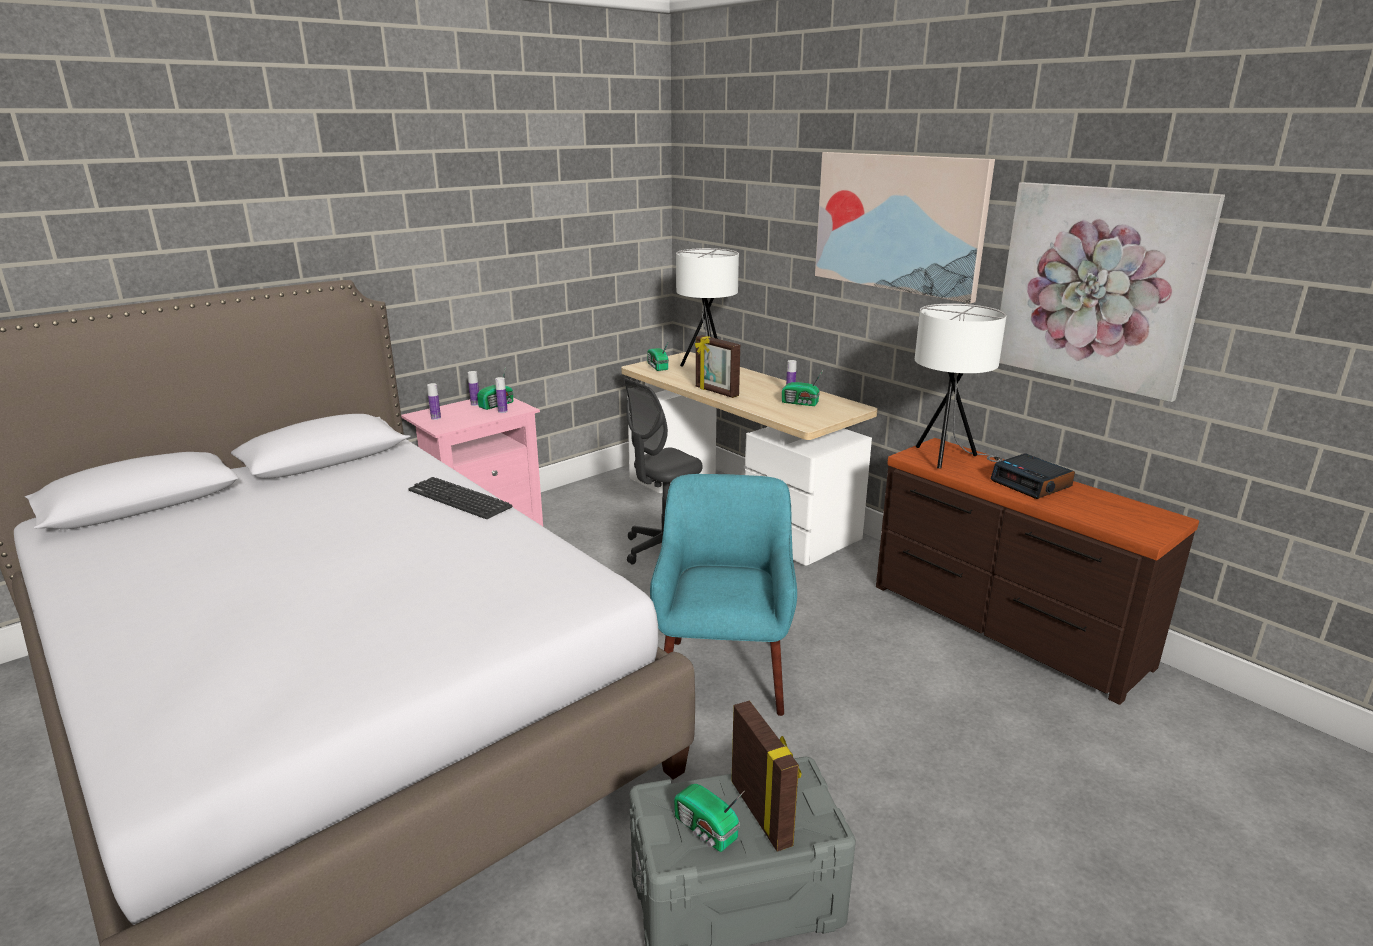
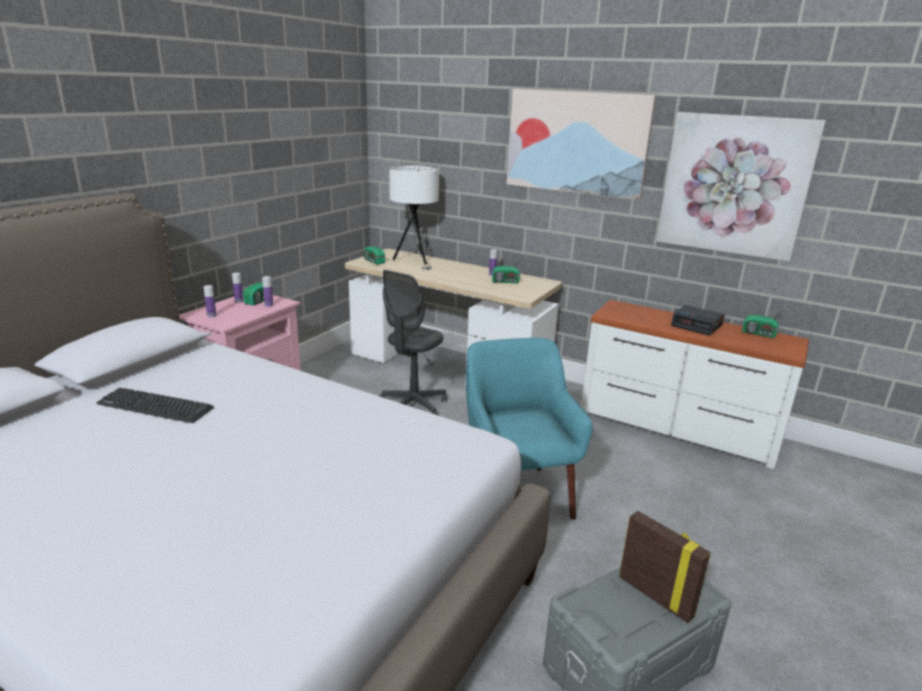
camera: 20 degrees left, 0 degrees up
(459, 499) = (294, 383): keyboard -> keyboard (155, 406)
(706, 830) = (627, 620): radio -> radio (759, 334)
(716, 392) = (437, 277): picture frame -> none
(947, 458) = (631, 313): white table lamp -> none
(1003, 625) = (676, 427): brown dresser -> white dresser

